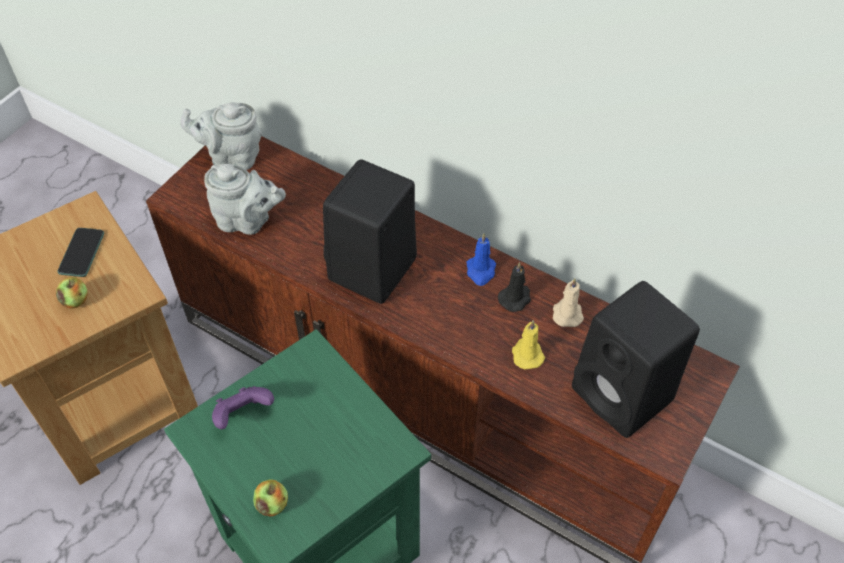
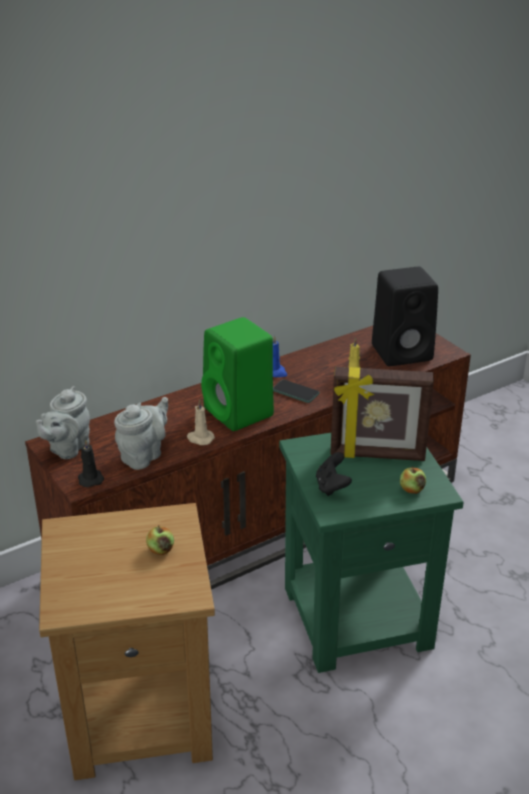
camera: 65 degrees left, 20 degrees down
(81, 253) = (110, 538): phone -> phone (295, 392)
(243, 414) = (332, 486): purple game controller -> black game controller
(330, 442) = (377, 455): none -> picture frame
(372, 271) = (240, 413): black speaker -> green speaker
(515, 298) = (306, 366): black candle -> black candle (90, 478)
(567, 313) = (331, 353): beige candle -> beige candle (200, 438)

